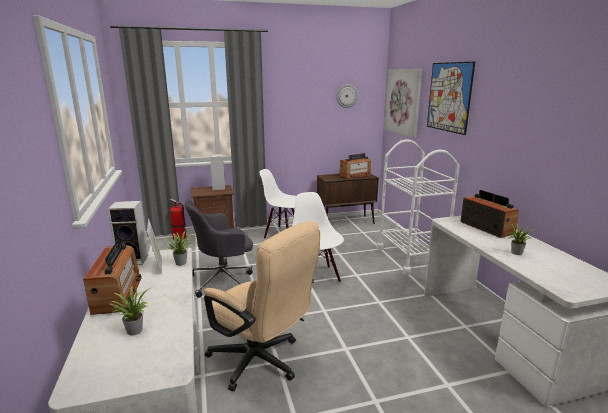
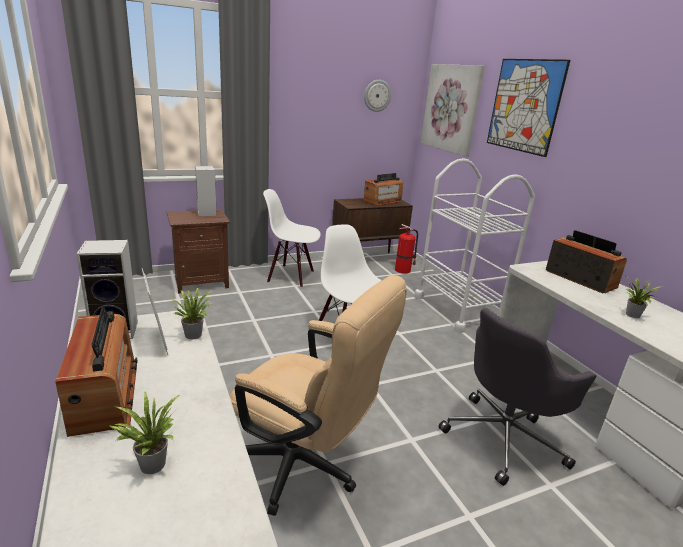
camera: 10 degrees left, 5 degrees up
(180, 237) = (150, 280): fire extinguisher -> fire extinguisher (403, 270)
(223, 280) = (224, 343): grey office chair -> grey office chair (504, 438)

